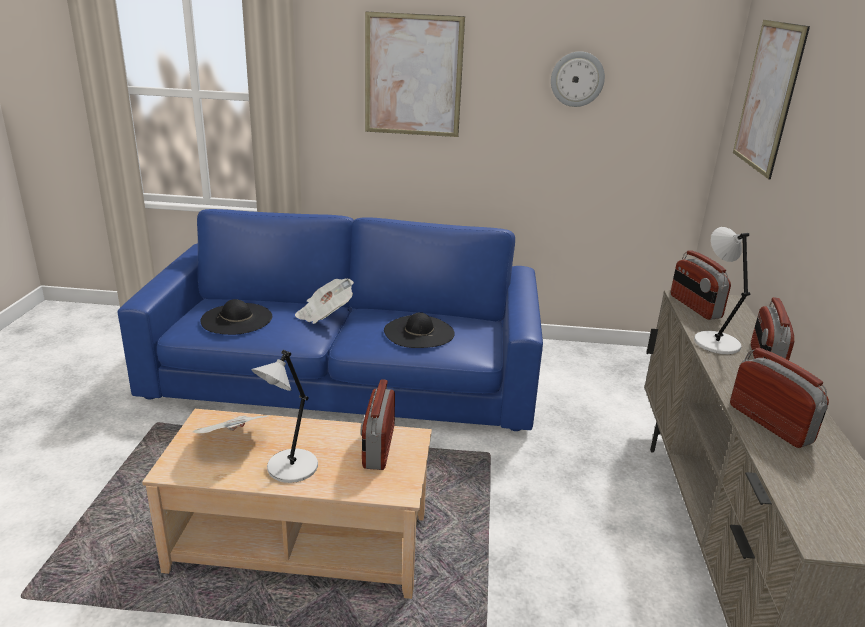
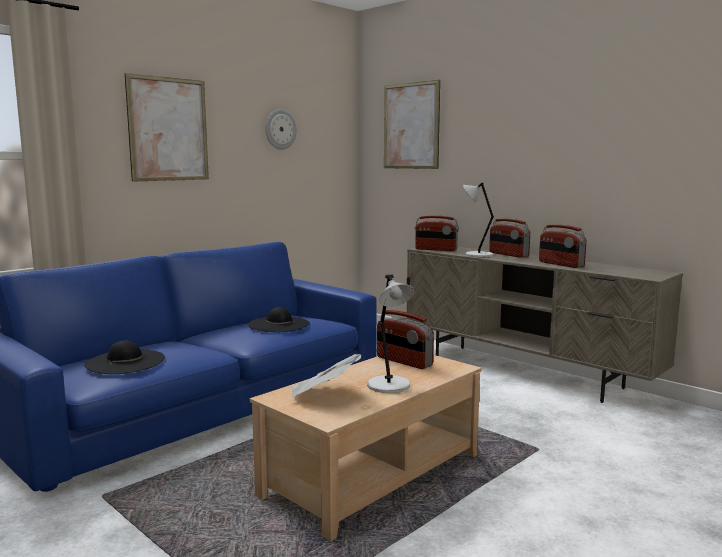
camera: 50 degrees left, 15 degrees down
(324, 314) = (187, 340): newspaper -> none
(770, 423) = (560, 264): radio -> radio turned 135 degrees counterclockwise

